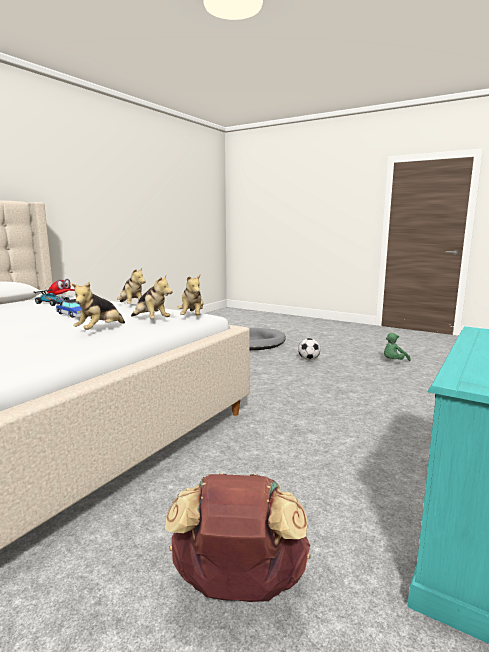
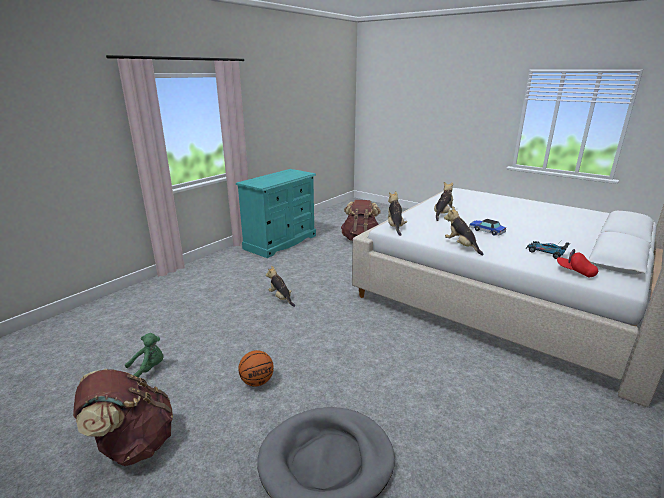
camera: 175 degrees left, 10 degrees up
(150, 321) = (421, 222): plush toy -> plush toy (281, 298)
(308, 359) = (257, 381): football -> basketball
(353, 343) = (133, 444): none -> brown backpack

